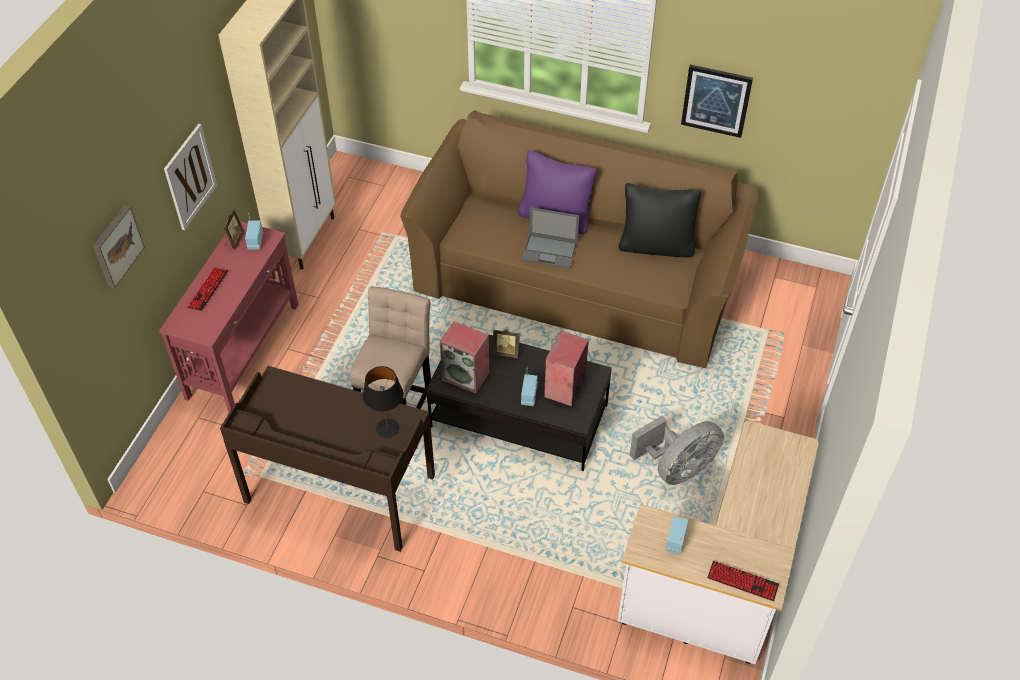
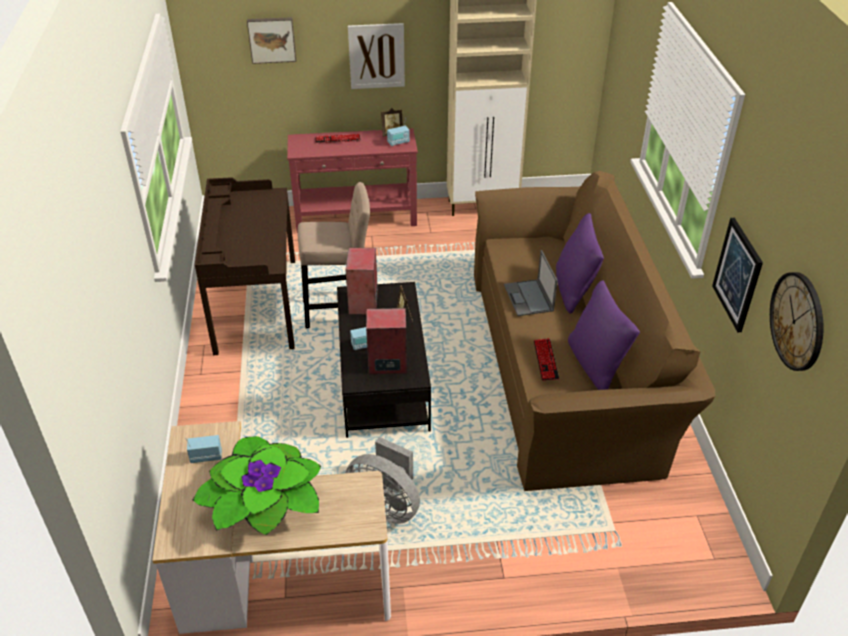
camera: 65 degrees right, 10 degrees down
(388, 428) = (256, 258): black table lamp -> none
(656, 246) = (596, 365): black pillow -> purple pillow
(742, 581) = (175, 519): keyboard -> keyboard (545, 360)
(751, 511) = (264, 504): none -> potted plant
(823, 94) = (797, 321): none -> wall clock

